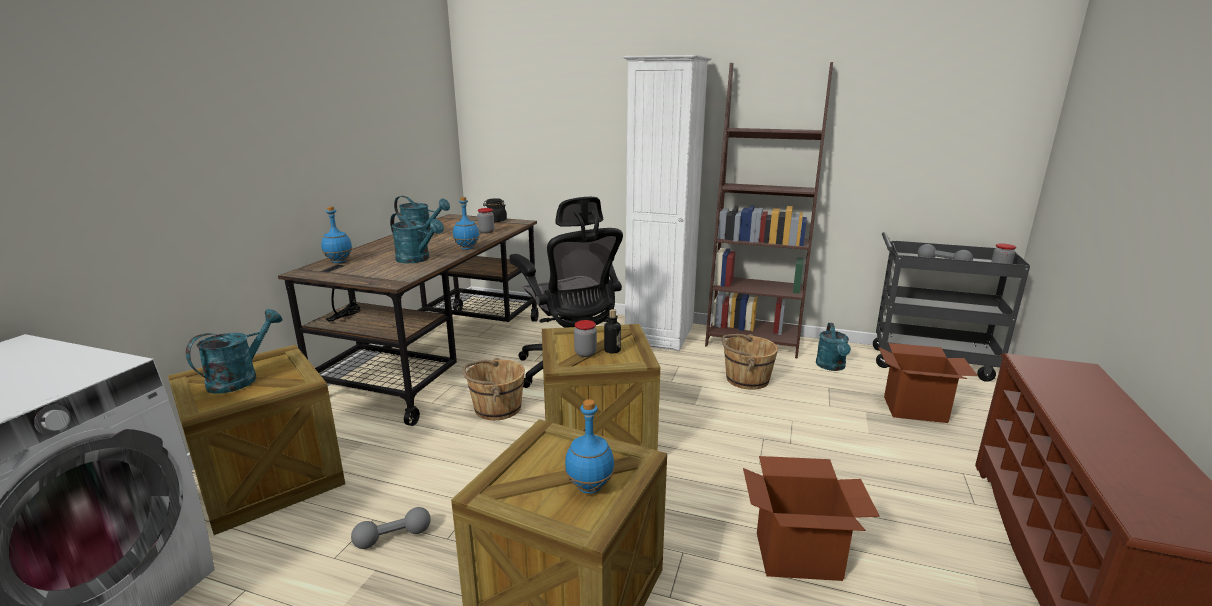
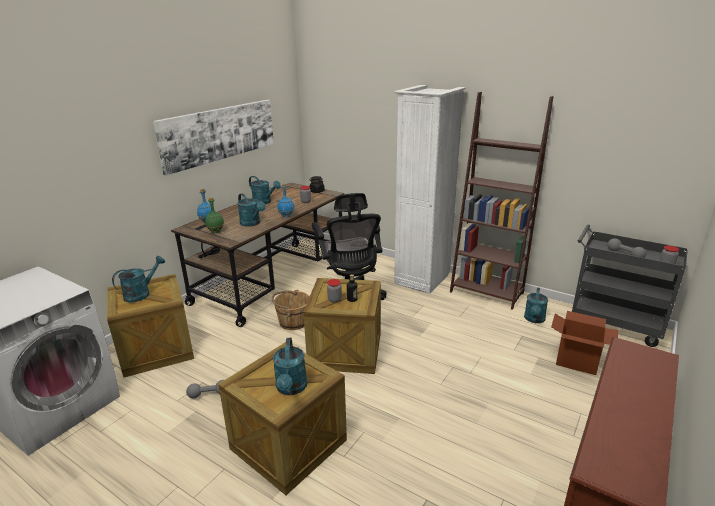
camera: 15 degrees right, 5 degrees up
(349, 125) = (219, 133): none -> picture
(361, 272) = (216, 232): none -> green bottle
(590, 487) = (291, 388): blue bottle -> turquoise watering can
(746, 379) = (465, 321): brown bucket -> none
(798, 556) = (432, 447): cardboard box -> none

